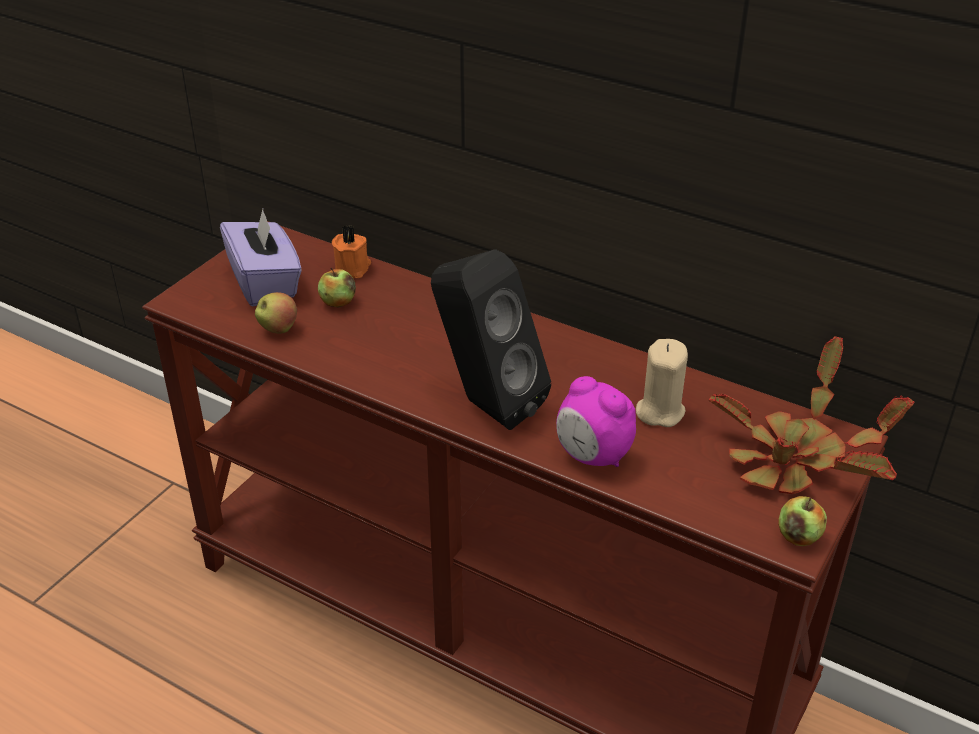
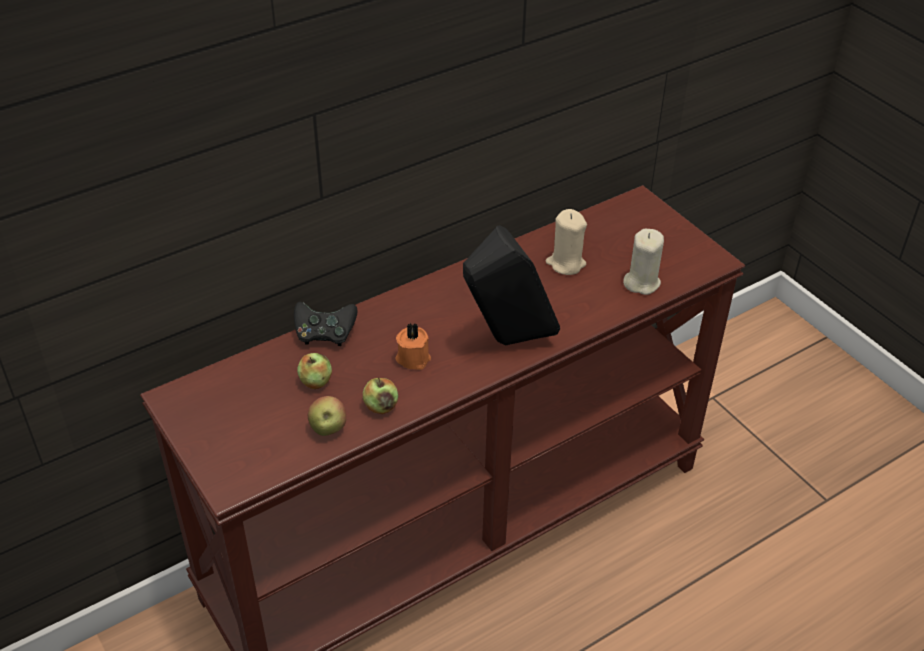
camera: 65 degrees left, 5 degrees up
(265, 283) = (249, 420): purple tissue box -> none
(353, 268) = (272, 358): orange candle -> orange candle (413, 357)
(407, 286) = (325, 335): none -> black game controller
(592, 456) = (592, 310): alarm clock -> none
(681, 485) = (641, 282): none -> beige candle
(797, 459) = (644, 227): potted plant -> none
(798, 536) = (709, 255): apple -> apple (381, 406)

